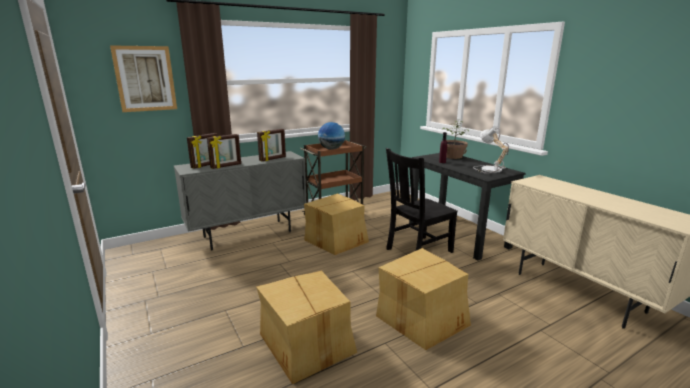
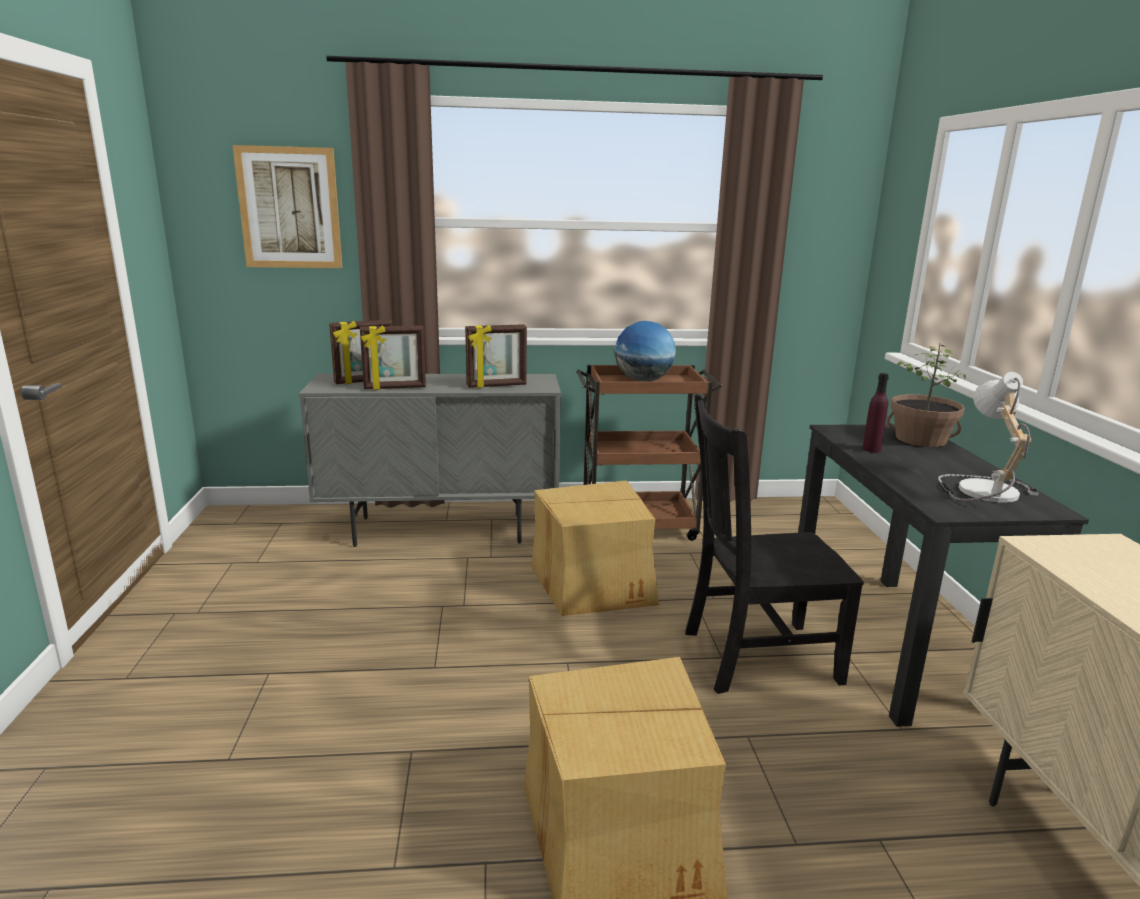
camera: 25 degrees right, 0 degrees up
(307, 344) = (334, 801): cardboard box -> none

